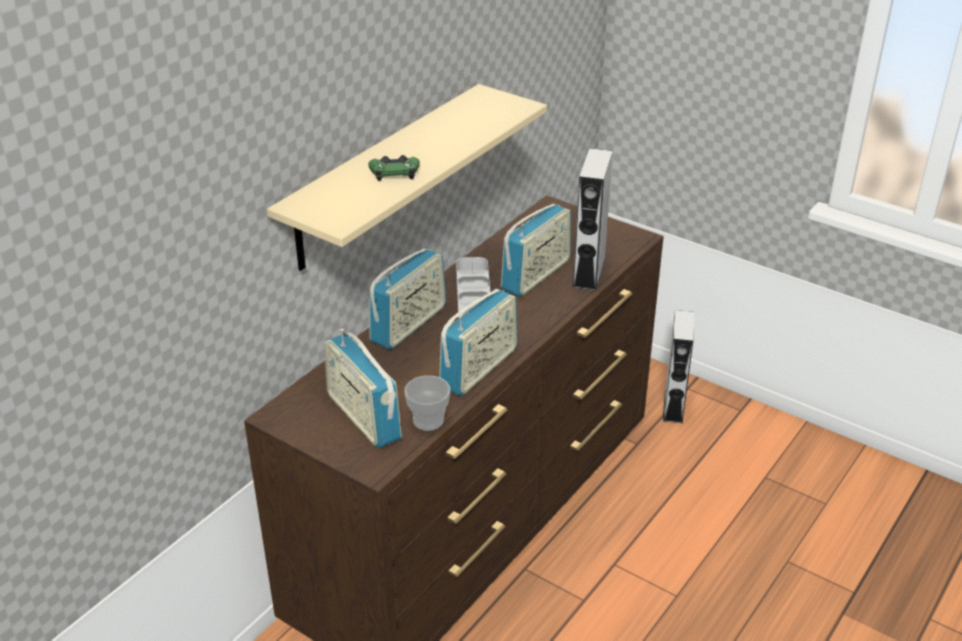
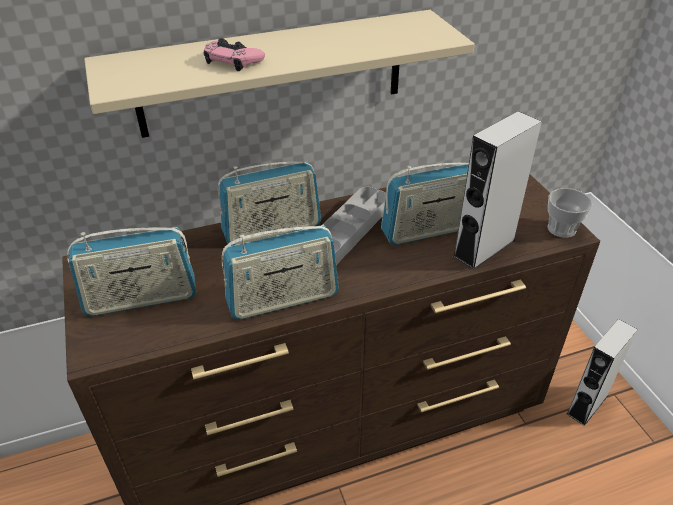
camera: 35 degrees right, 5 degrees up
(363, 417) = (141, 299): radio -> radio turned 105 degrees counterclockwise
(394, 172) = (233, 61): green game controller -> pink game controller
(428, 420) = (185, 330): cup -> cup (561, 229)

